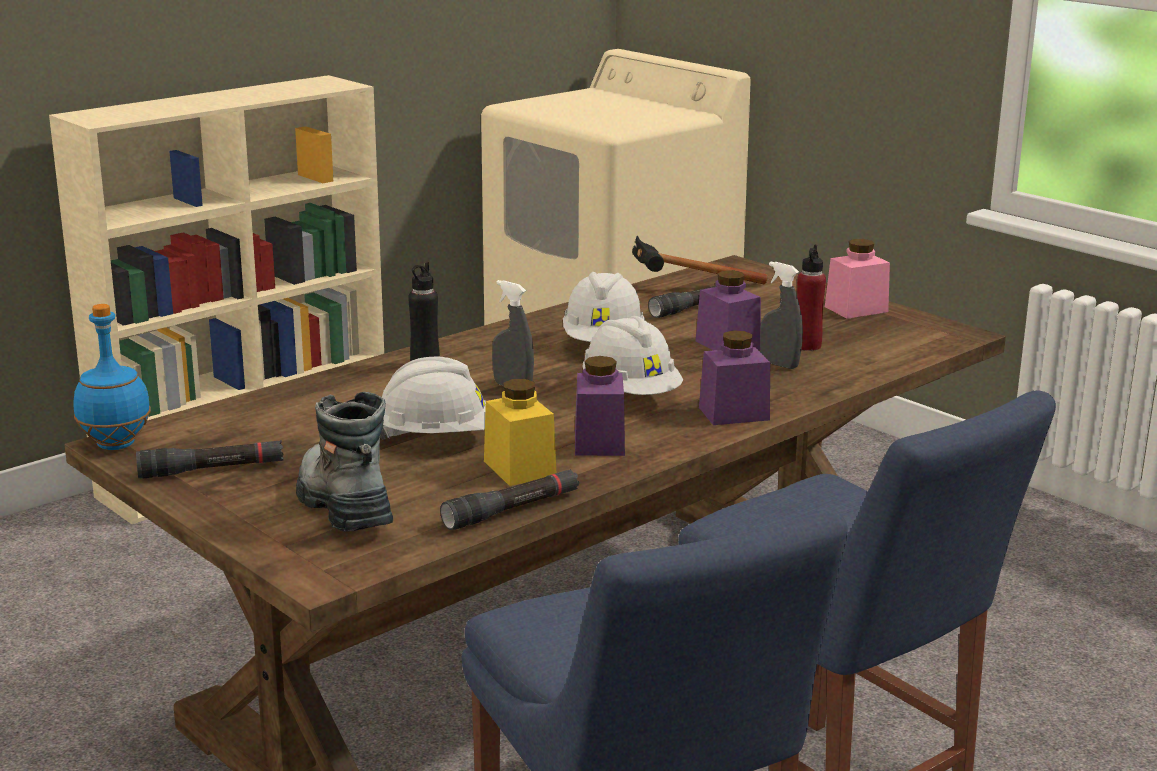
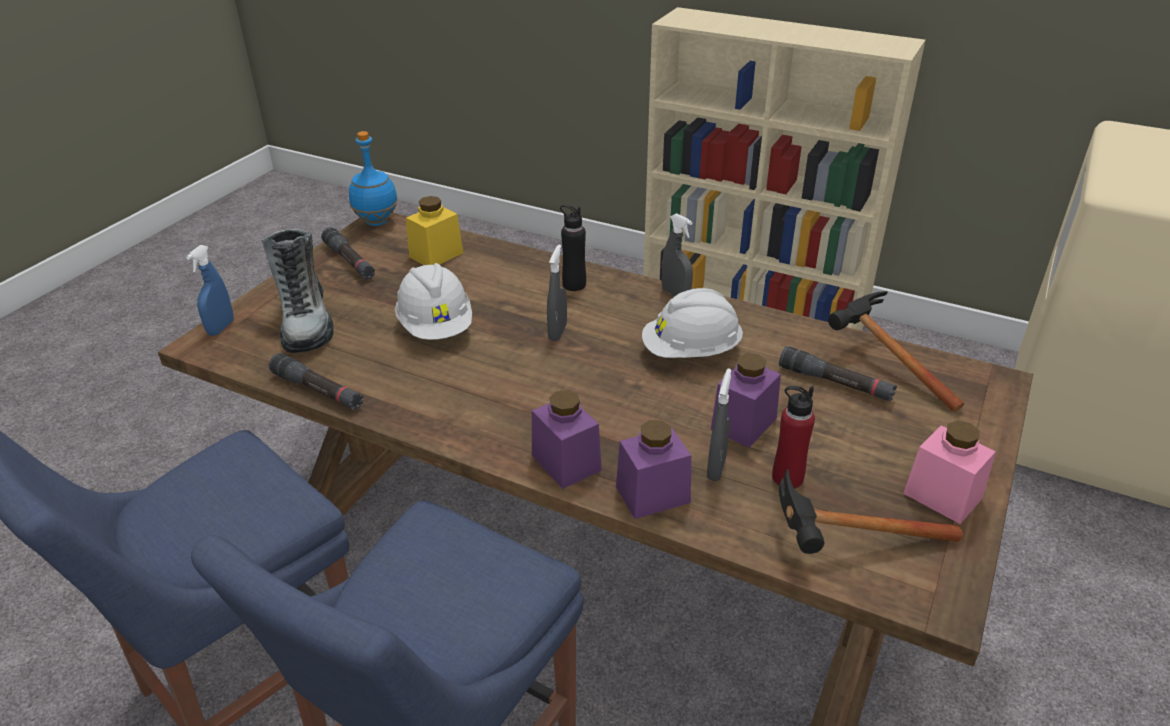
camera: 70 degrees right, 15 degrees up
(295, 561) = (221, 328): none -> blue spray bottle
(343, 507) = (306, 322): boot -> boot turned 120 degrees clockwise
(495, 331) = (675, 294): none -> grey spray bottle
(519, 468) = (395, 375): yellow jar -> yellow jar (436, 255)
(599, 442) = (462, 401): purple jar -> purple jar (652, 494)
(631, 394) = (579, 393): white hard hat -> none
(894, 346) = (843, 547): none -> hammer

